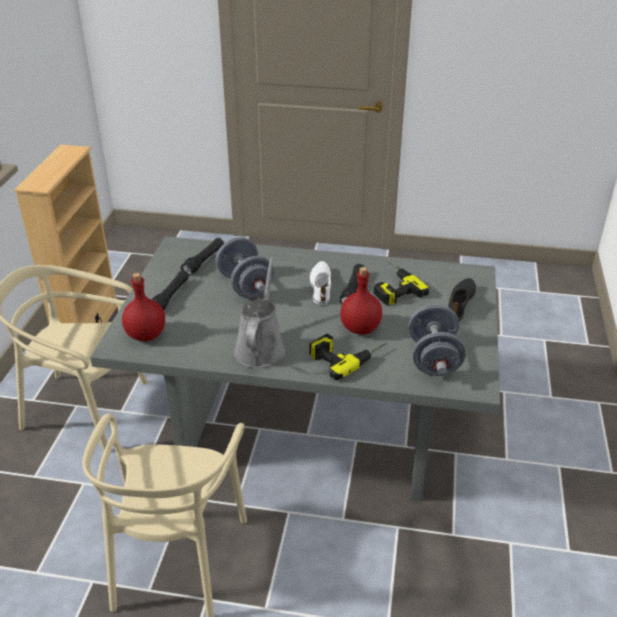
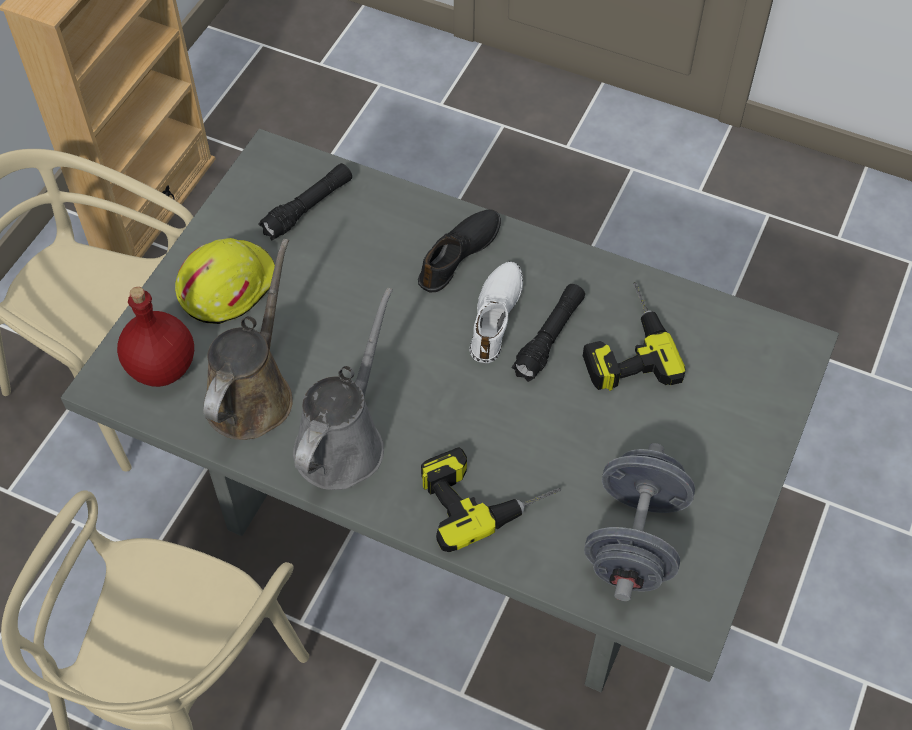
camera: 15 degrees right, 20 degrees up
(170, 297) = (226, 285): black flashlight -> yellow hard hat
(201, 337) = (252, 393): none -> brown watering can
(245, 285) = (363, 285): grey dumbbell -> none
(359, 329) = (529, 436): red bottle -> none
(460, 303) = (736, 415): black shoe -> black shoe (459, 255)

